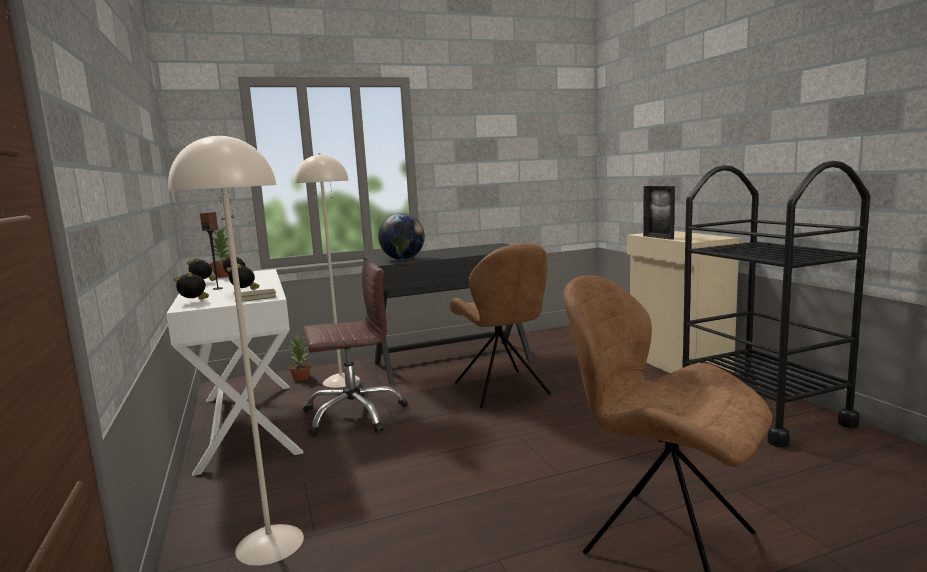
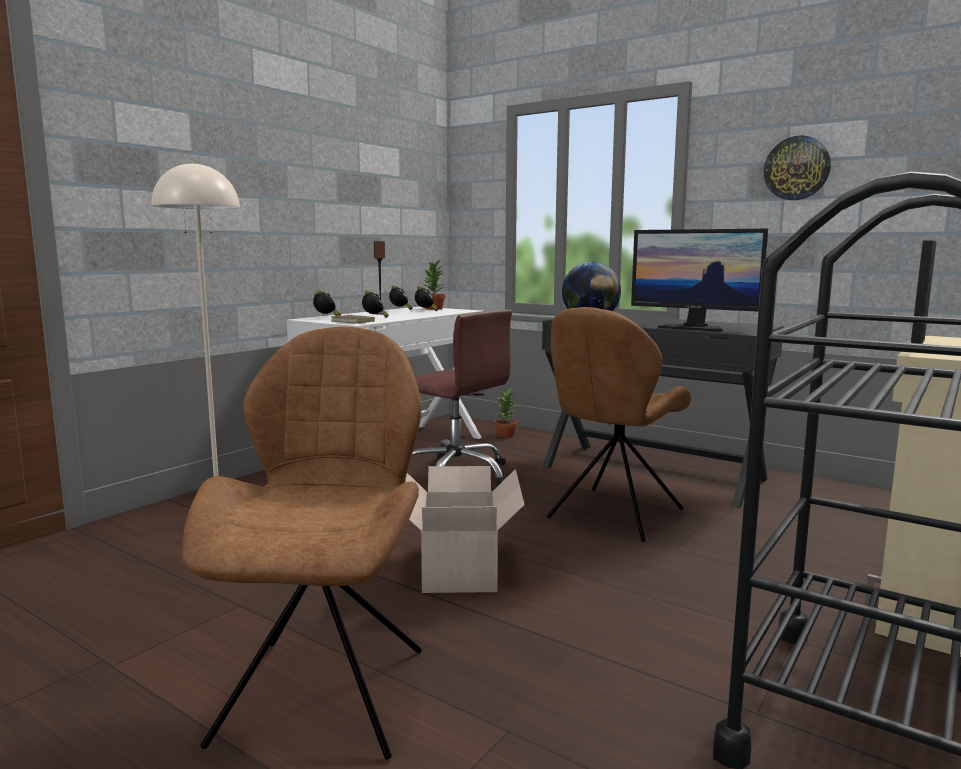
camera: 55 degrees right, 0 degrees up
(341, 380) = (522, 448): beige floor lamp -> none
(482, 252) = (693, 328): none -> monitor
(483, 142) = (797, 168): none -> wall clock
(523, 453) = (460, 566): none -> cardboard box

